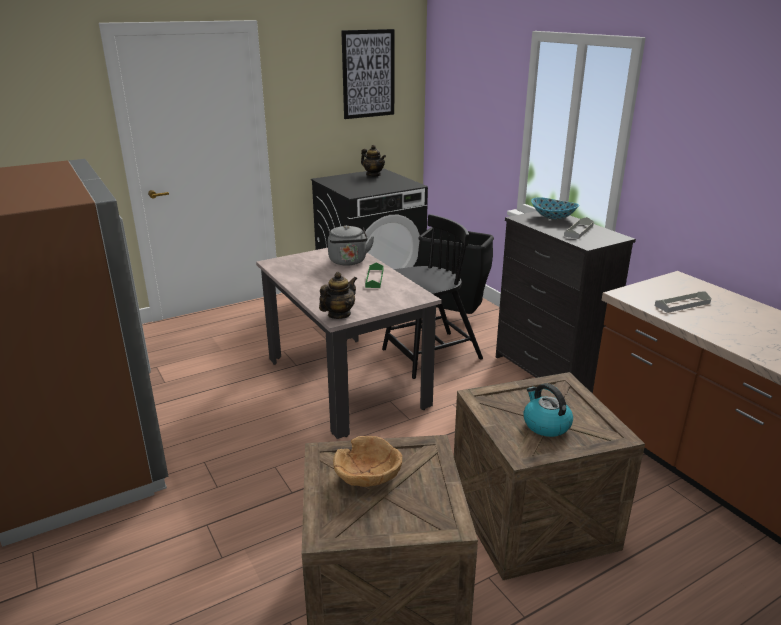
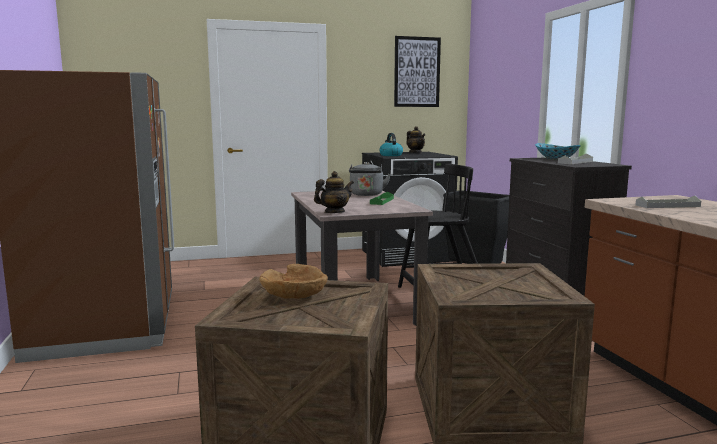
camera: 15 degrees right, 15 degrees down
(545, 425) = (492, 286): kettle -> kettle (390, 155)

